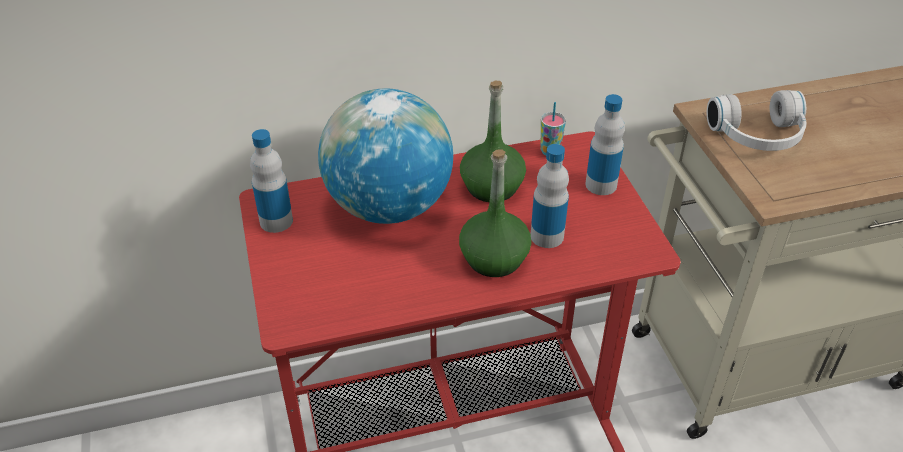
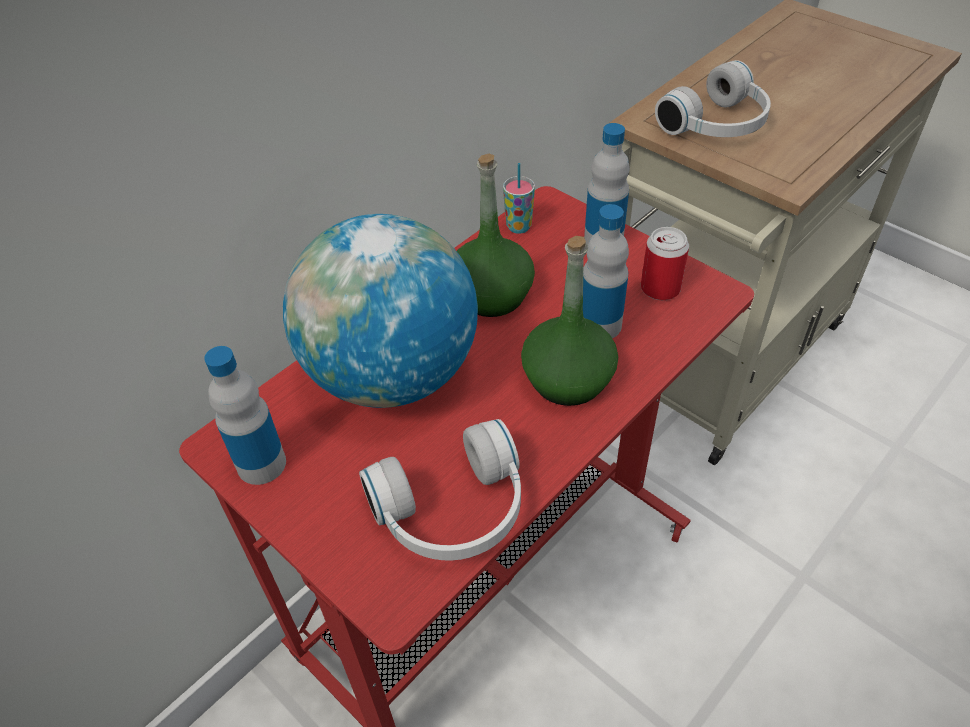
camera: 30 degrees left, 5 degrees up
(358, 298) = (454, 513): none -> white headphones
(611, 232) = (660, 288): none -> can

